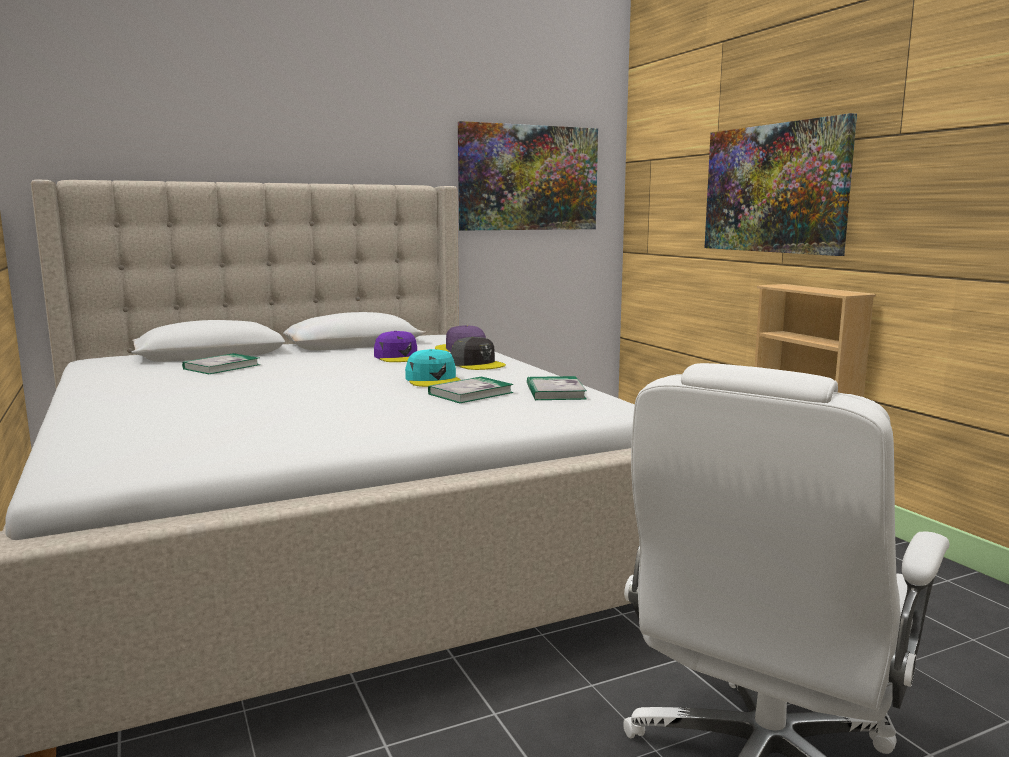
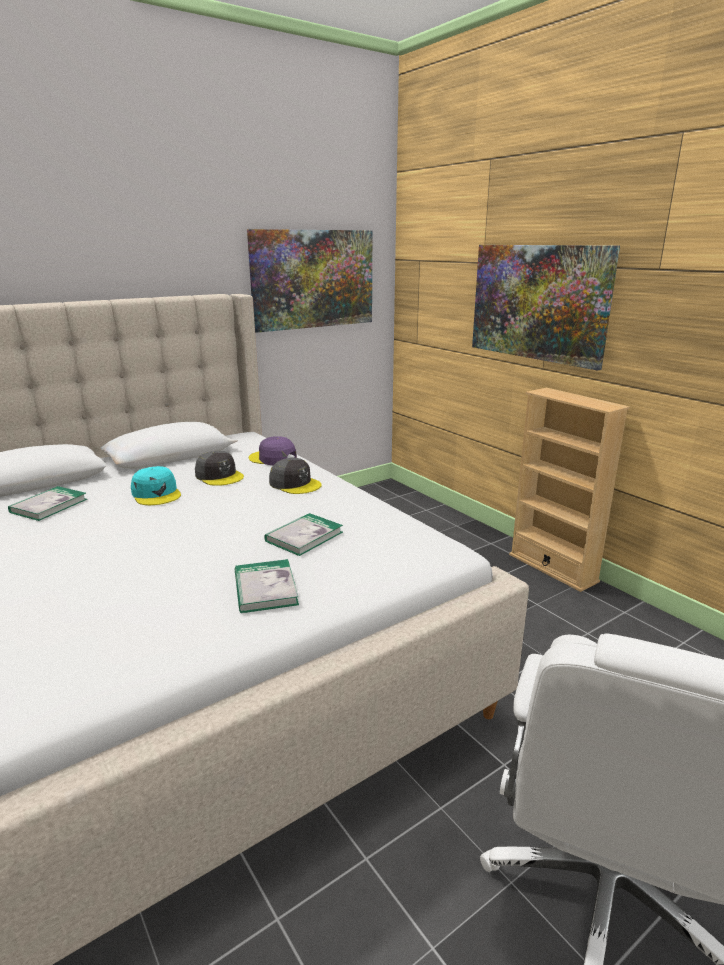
camera: 10 degrees left, 10 degrees up
(399, 357) = (219, 476): purple cap -> grey cap
(433, 380) = (263, 515): turquoise cap -> turquoise cap (156, 494)
(555, 392) = (379, 528): book -> book (265, 588)

